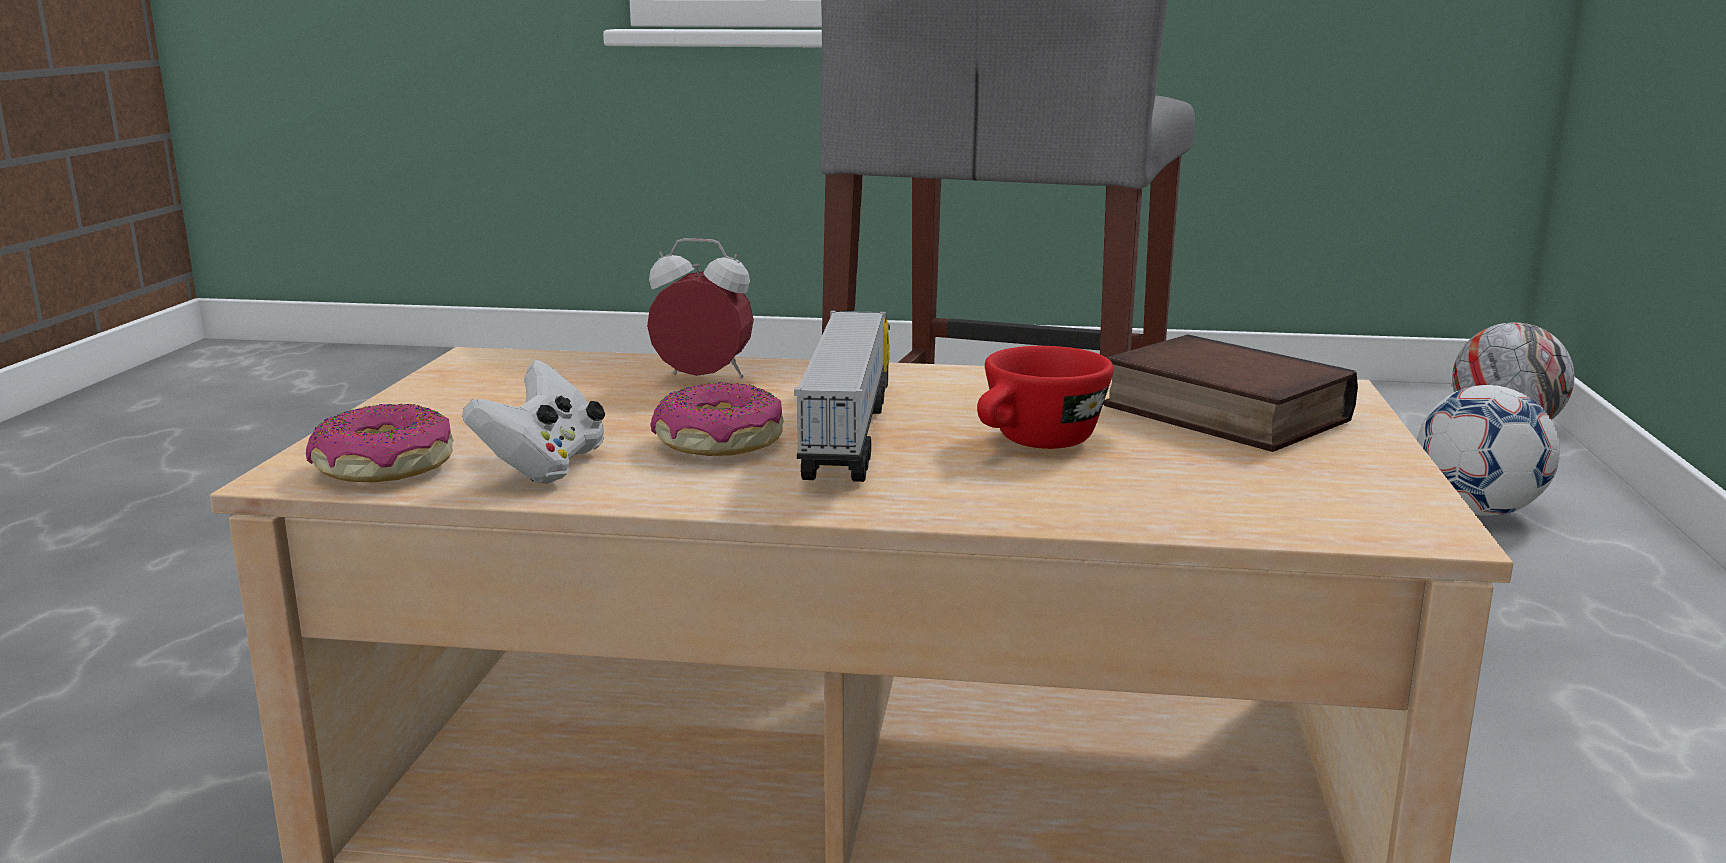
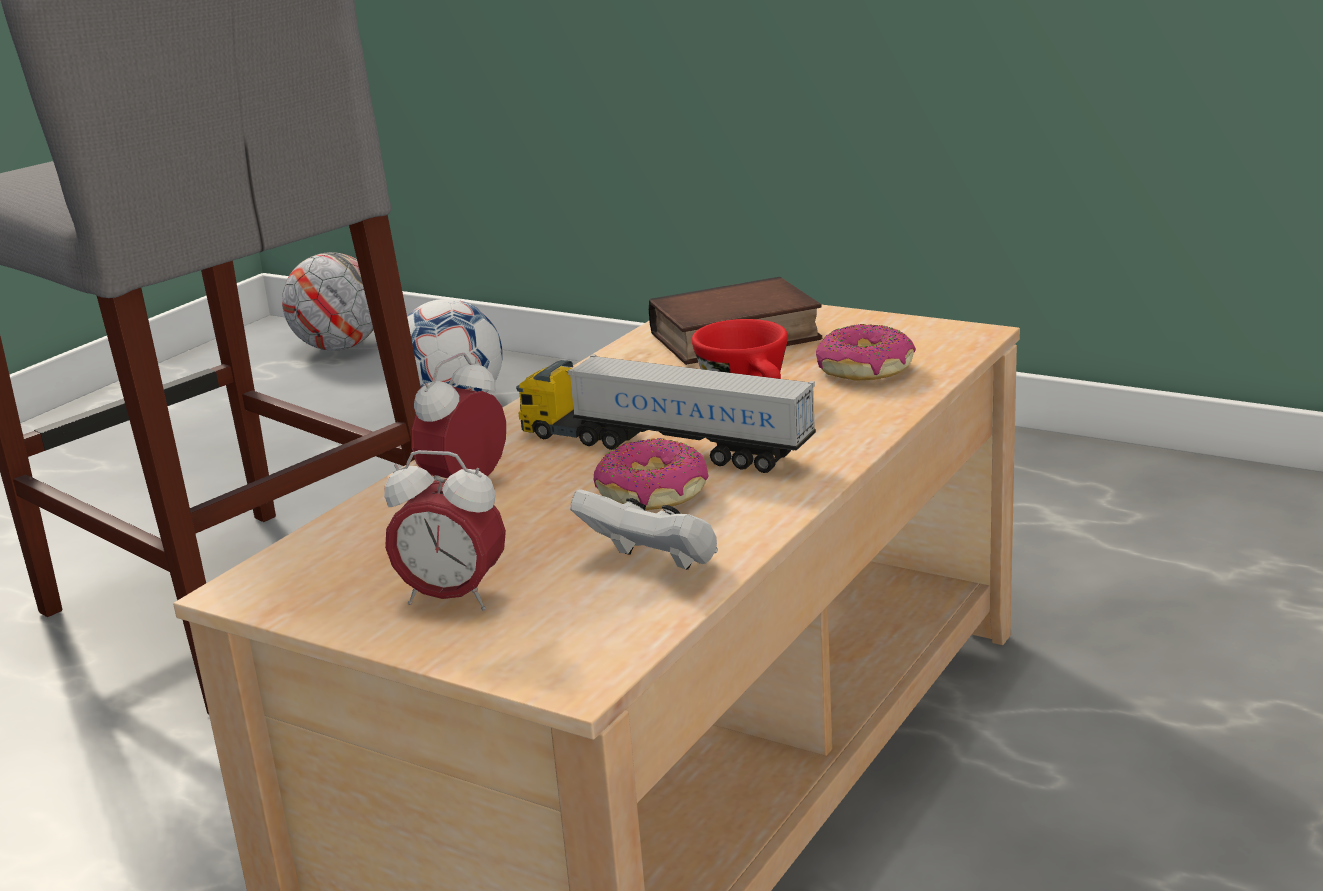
camera: 65 degrees left, 5 degrees up
(384, 468) = (595, 634): donut -> donut (866, 369)
(460, 413) = (453, 599): none -> alarm clock

